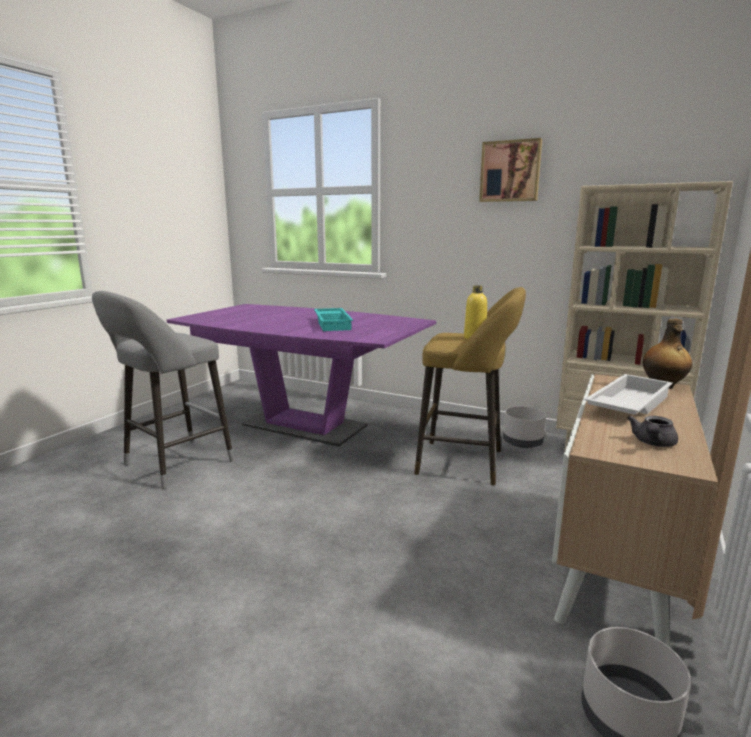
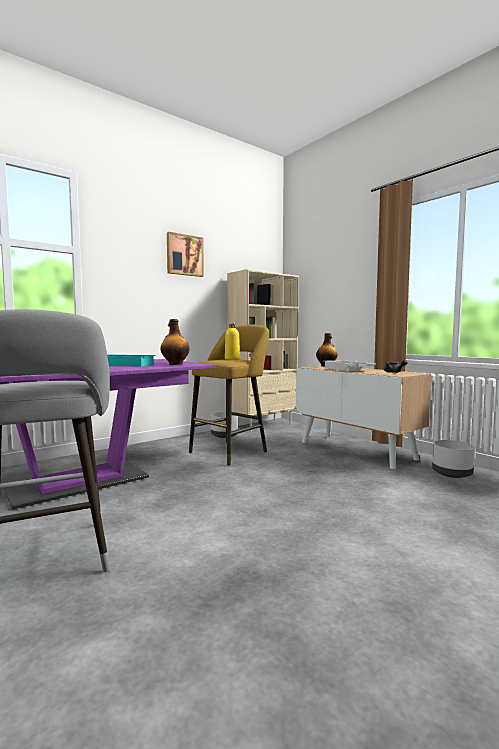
camera: 65 degrees left, 10 degrees down
(362, 334) = (175, 364): none -> bottle

